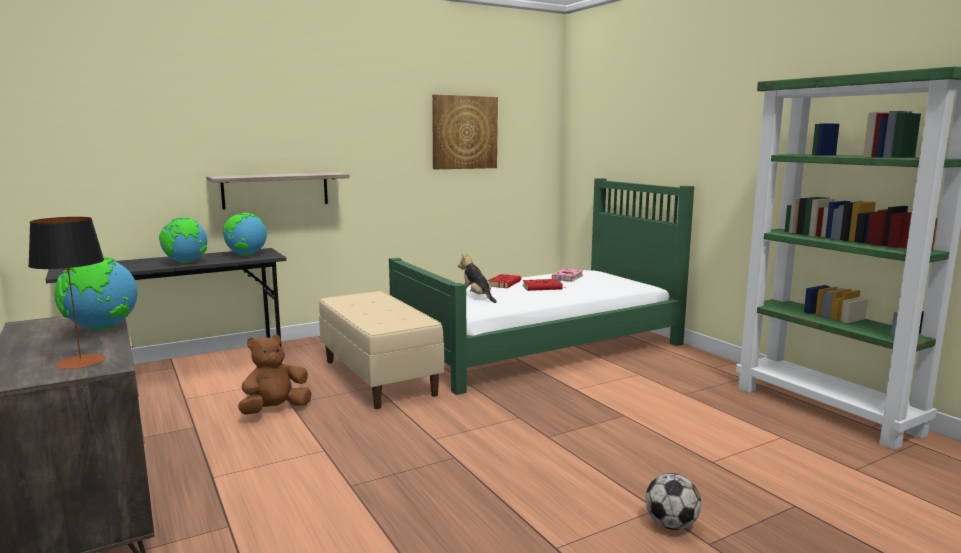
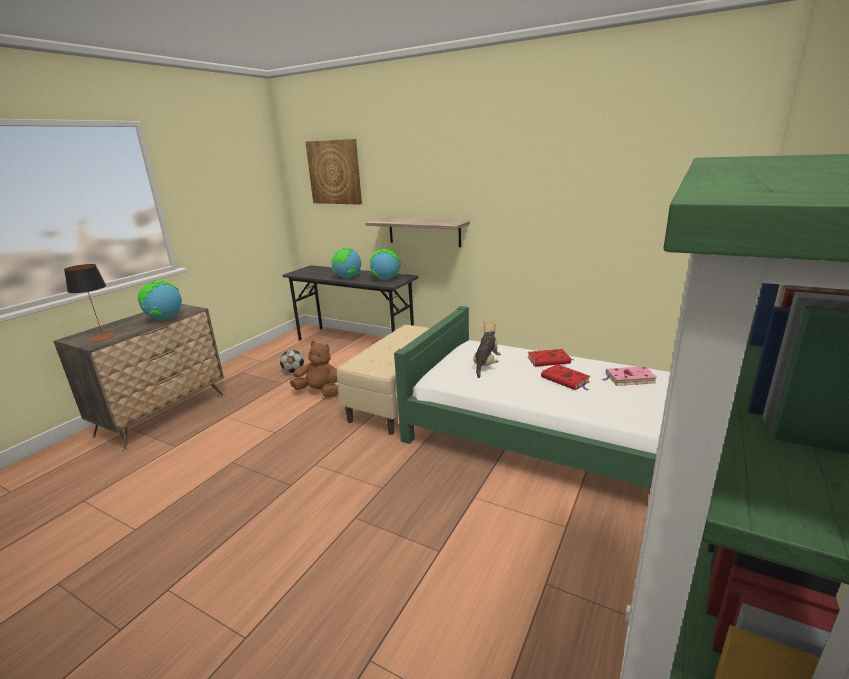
camera: 60 degrees right, 10 degrees up
(464, 132) = (604, 185): picture -> picture (334, 172)
(671, 525) = (218, 658): football -> football (293, 371)

